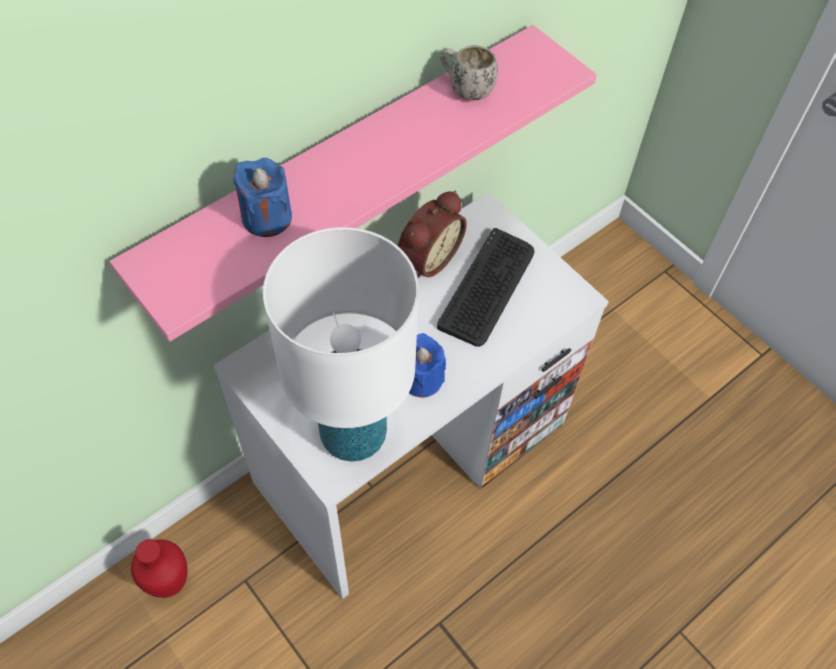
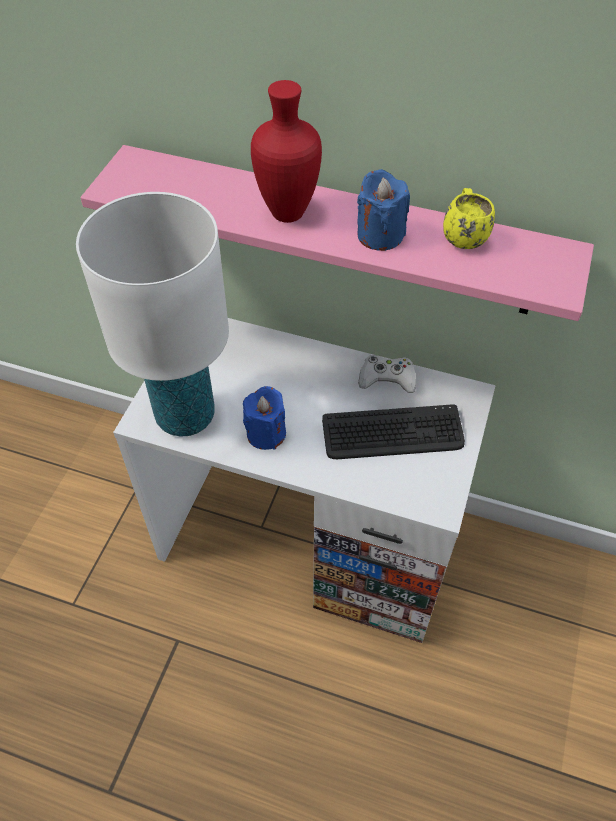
camera: 60 degrees right, 5 degrees down
(172, 584) = (109, 448): red vase -> red vase (289, 215)
(267, 217) = (220, 193): blue candle -> blue candle (380, 235)
(427, 257) = (387, 378): alarm clock -> white game controller
(465, 89) = (463, 236): white mug -> yellow mug

